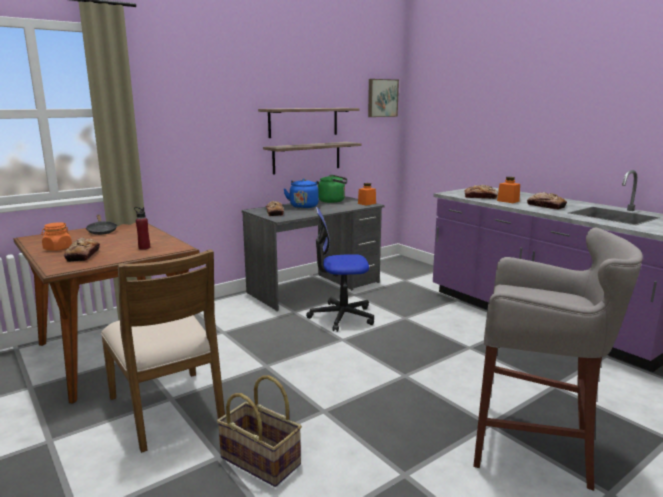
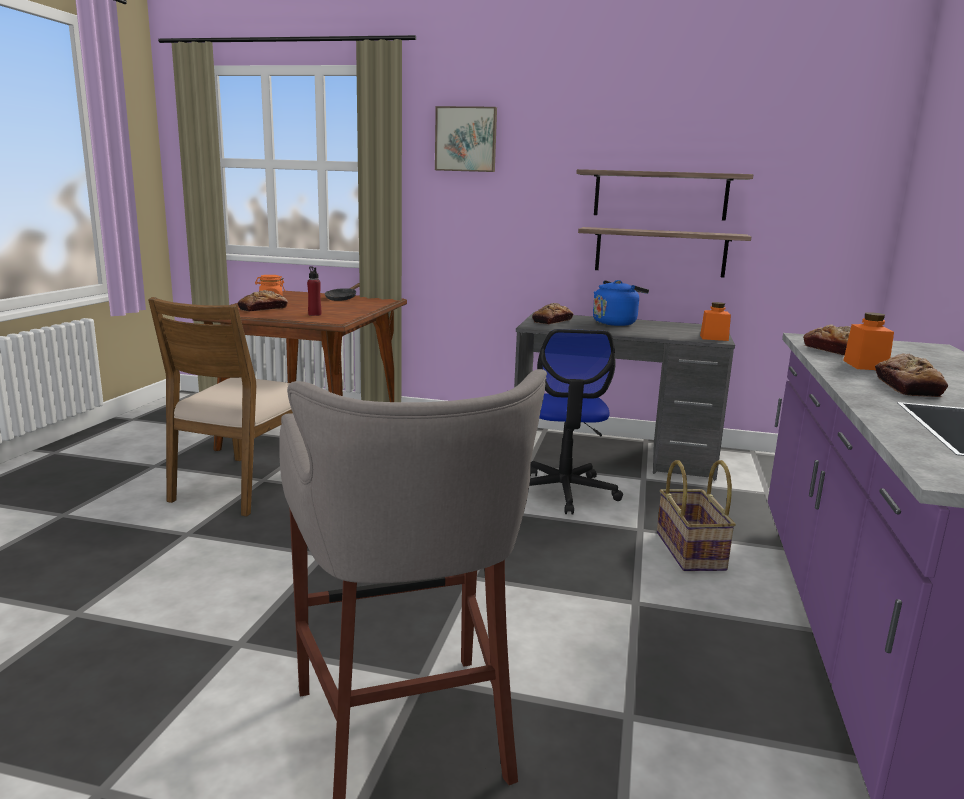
camera: 50 degrees right, 0 degrees up
(261, 460) = (198, 555): basket -> basket (691, 551)
(333, 201) = (679, 326): green kettle -> none
(341, 316) = (564, 492): office chair -> office chair turned 135 degrees counterclockwise
(382, 98) = (846, 160): picture -> picture (466, 139)

